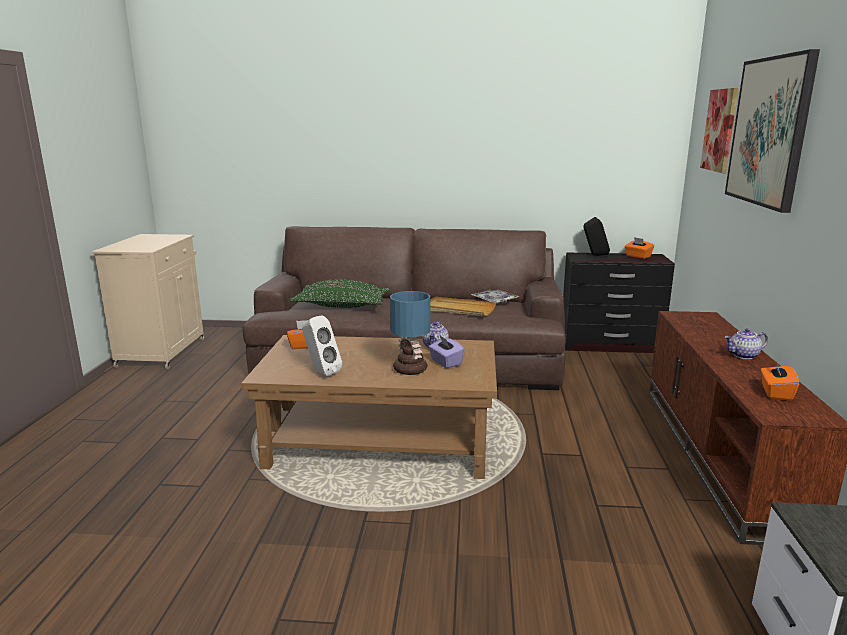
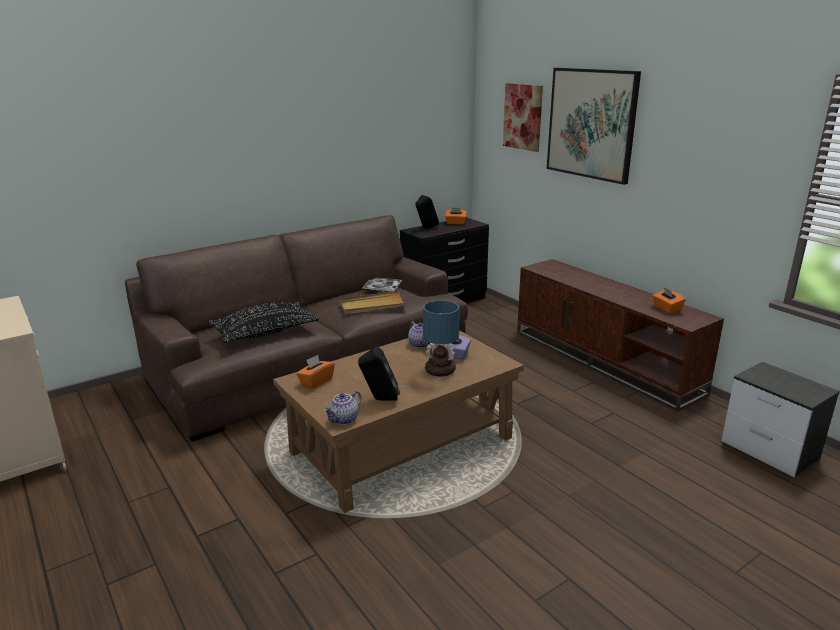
camera: 40 degrees left, 5 degrees up
(321, 372) = (379, 399): white speaker -> black speaker
(342, 306) = (265, 332): green pillow -> black pillow
(743, 356) = (616, 288): teapot -> teapot (344, 419)

